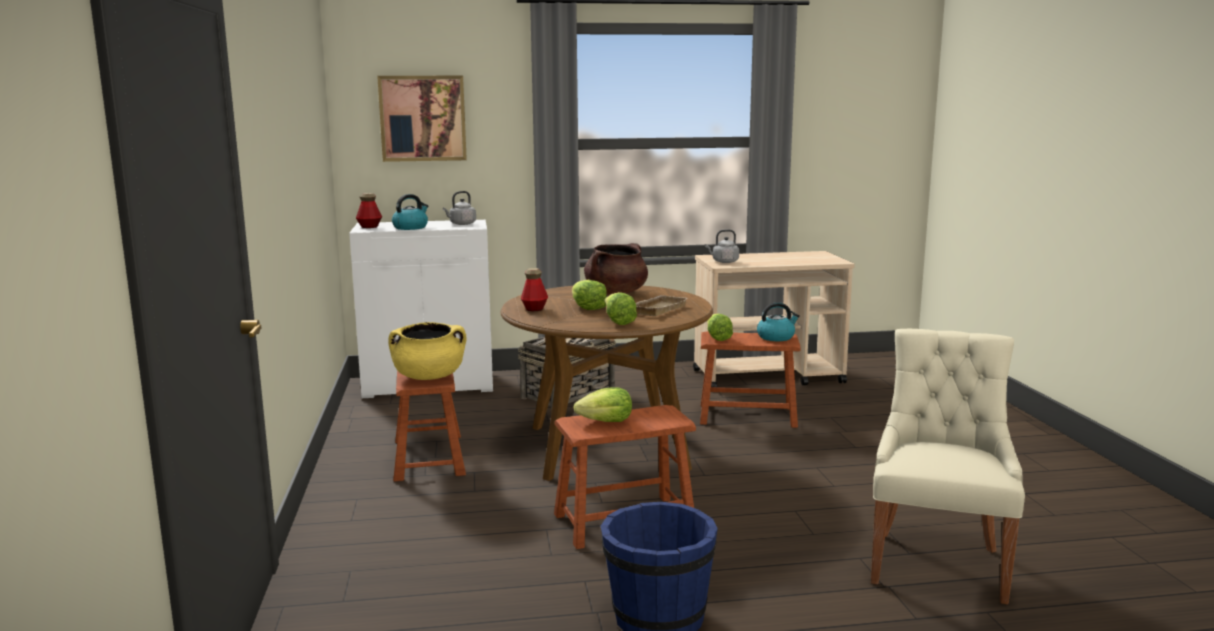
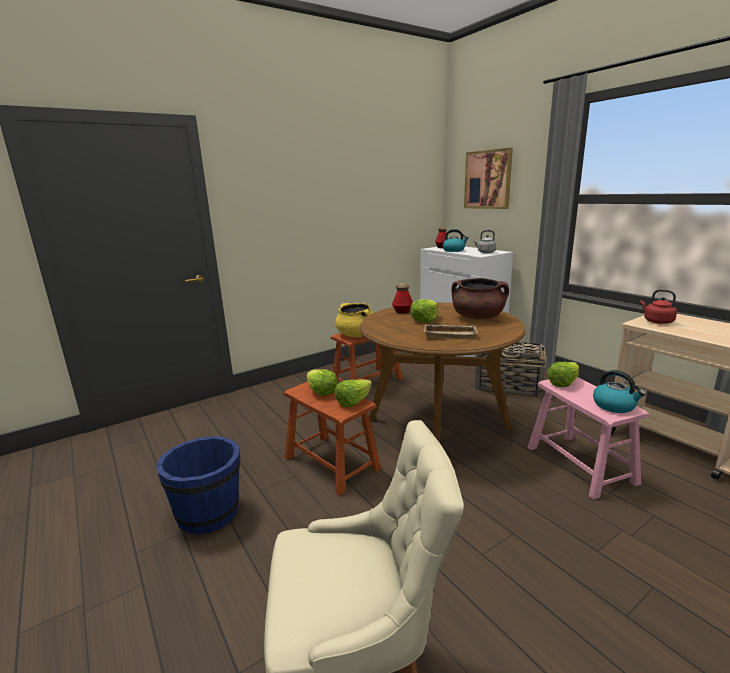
camera: 65 degrees right, 5 degrees up
(618, 322) = (398, 333): lettuce -> lettuce (353, 402)
(724, 262) = (656, 321): grey kettle -> red kettle
(747, 415) = (580, 464): brown stool -> pink stool

